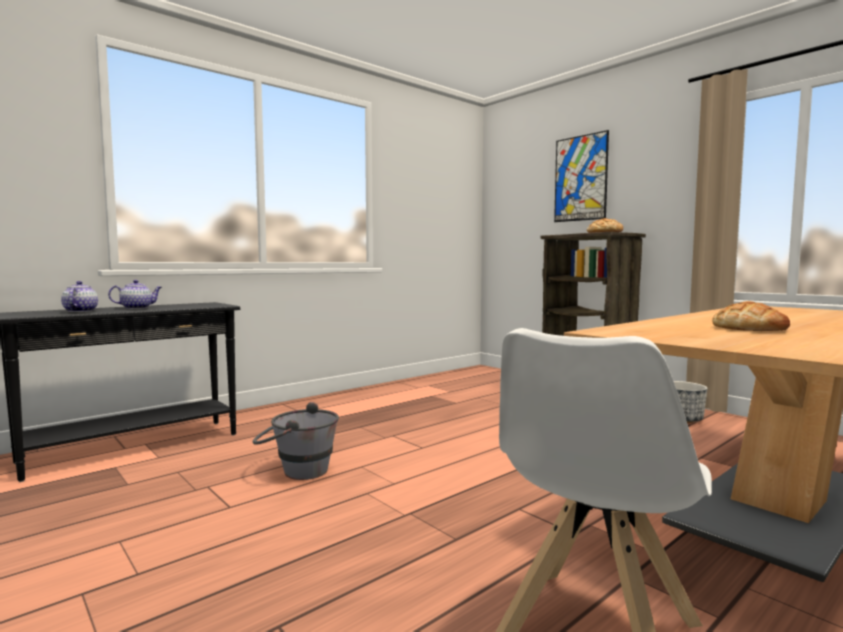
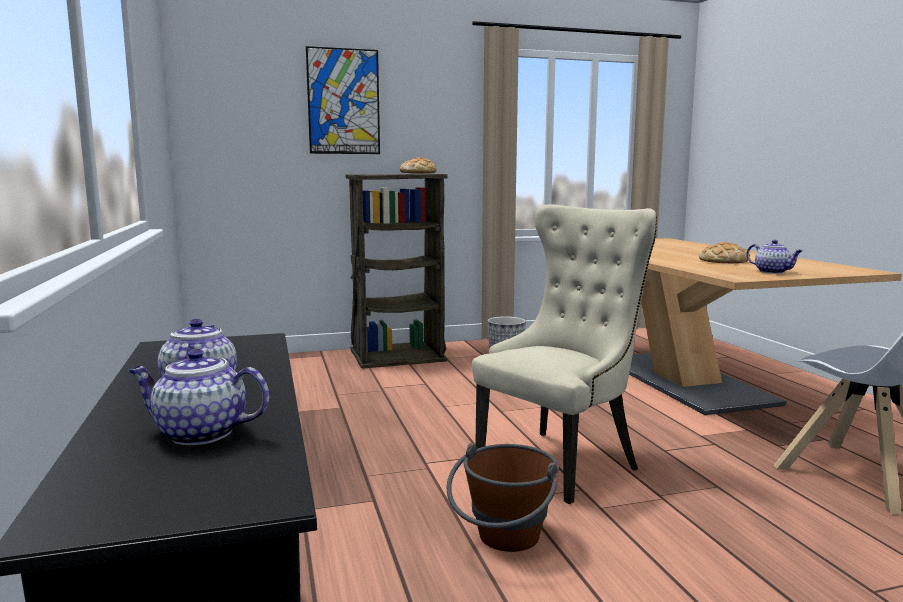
camera: 65 degrees left, 5 degrees up
(296, 471) = (504, 541): grey bucket -> brown bucket
(434, 470) = (558, 463): none -> beige chair
(693, 337) = (772, 272): none -> teapot

